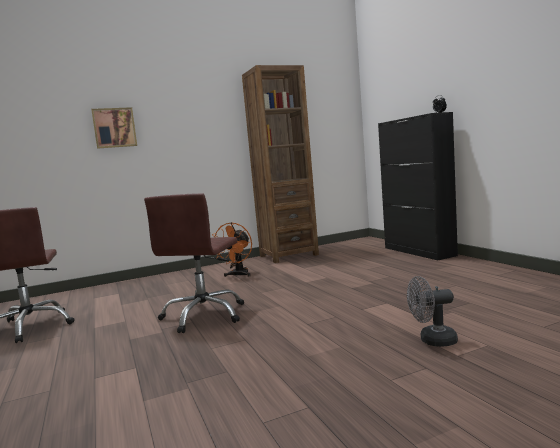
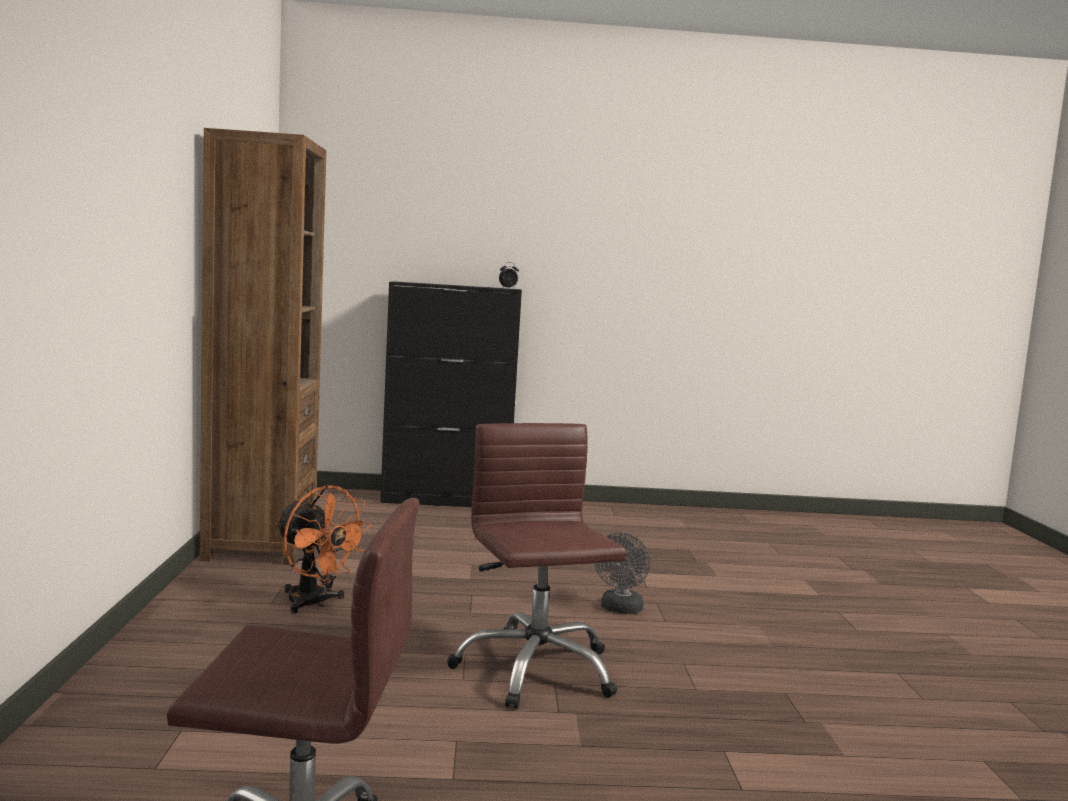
camera: 70 degrees left, 0 degrees up
(114, 128) = (47, 222): picture -> none
(204, 315) = (535, 669): brown office chair -> brown office chair turned 150 degrees counterclockwise
(432, 341) = (778, 591): grey fan -> grey fan (620, 609)

